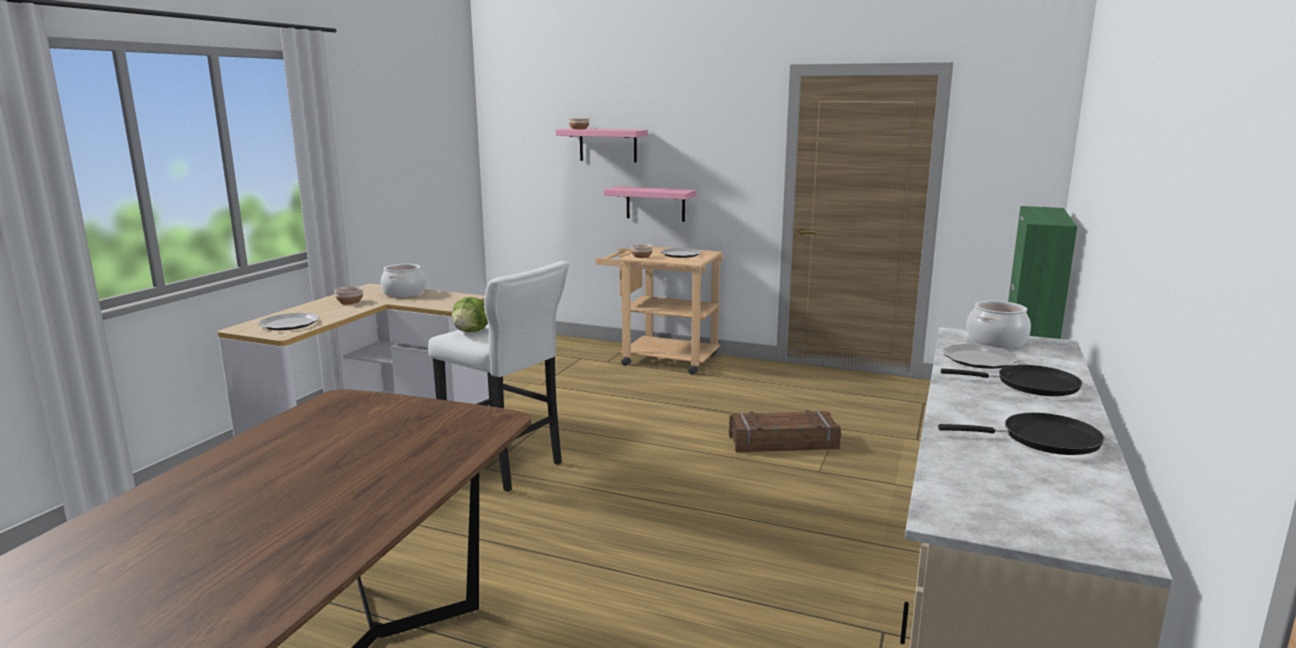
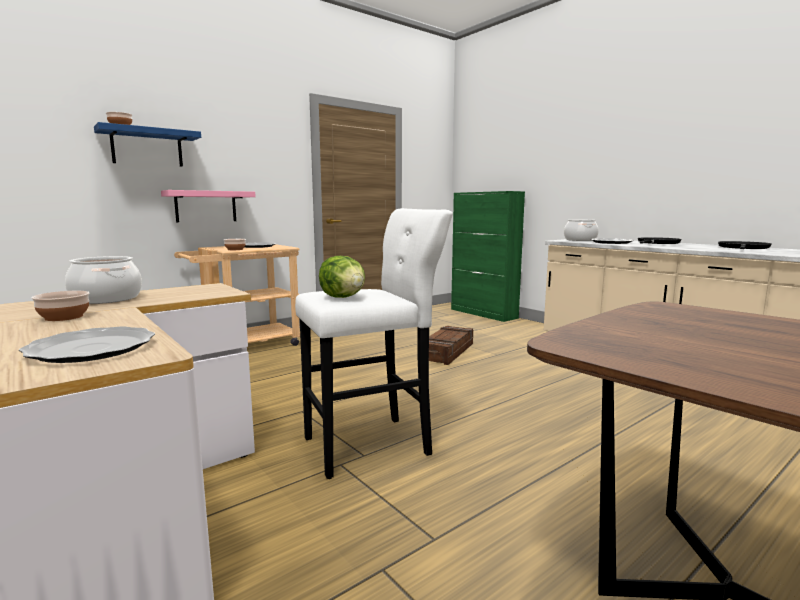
camera: 60 degrees left, 5 degrees down
(608, 145) = (147, 148): pink shelf -> blue shelf

